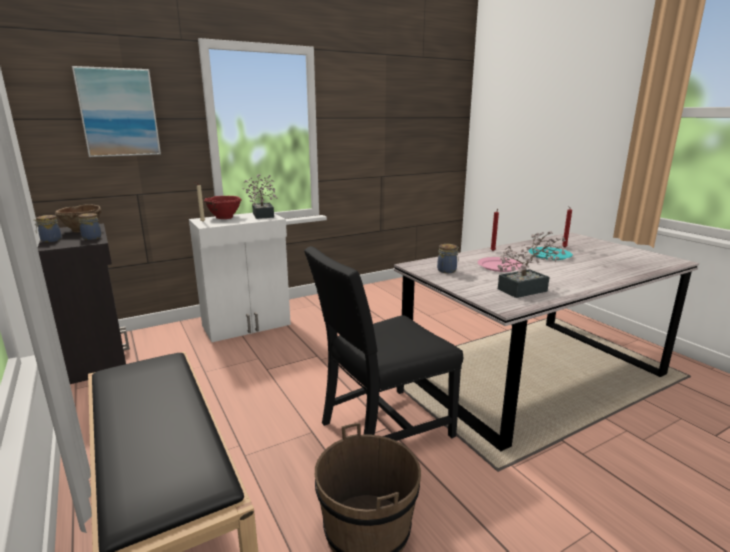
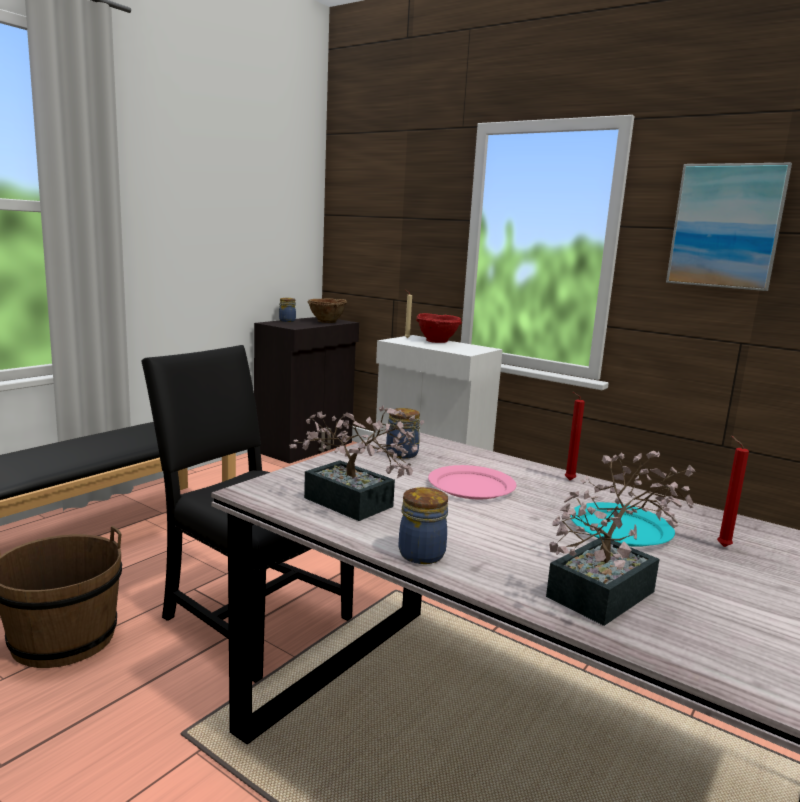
camera: 65 degrees right, 5 degrees down
(92, 237) = (305, 325): jar -> jar (423, 554)
(118, 113) = (392, 211): picture -> picture (726, 226)
(263, 214) = (476, 348): potted plant -> potted plant (609, 590)

